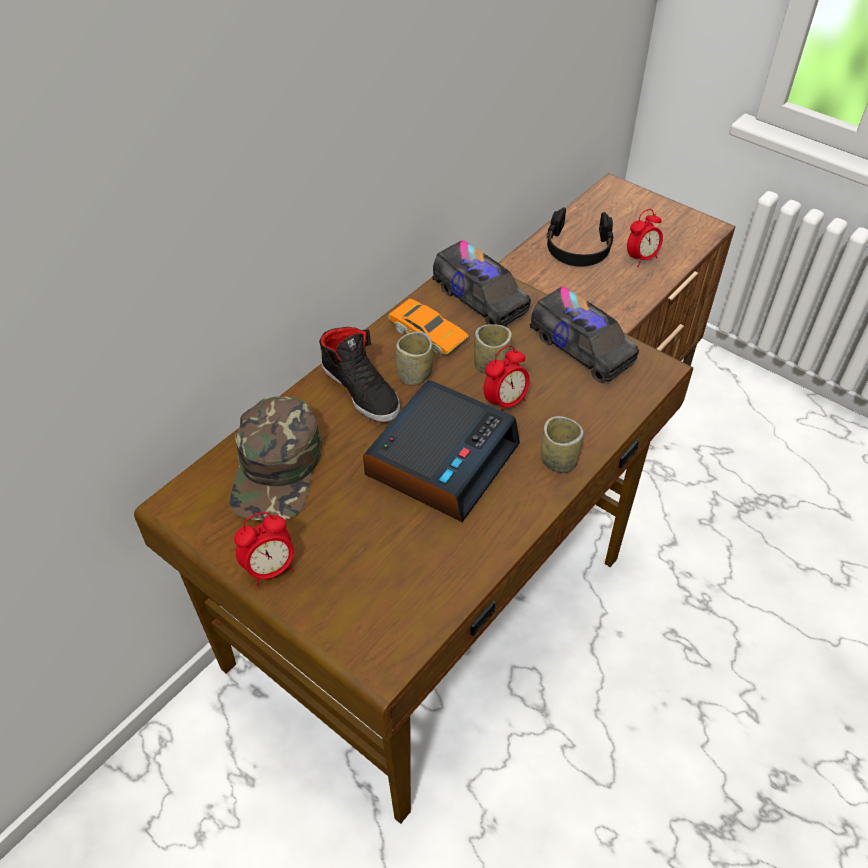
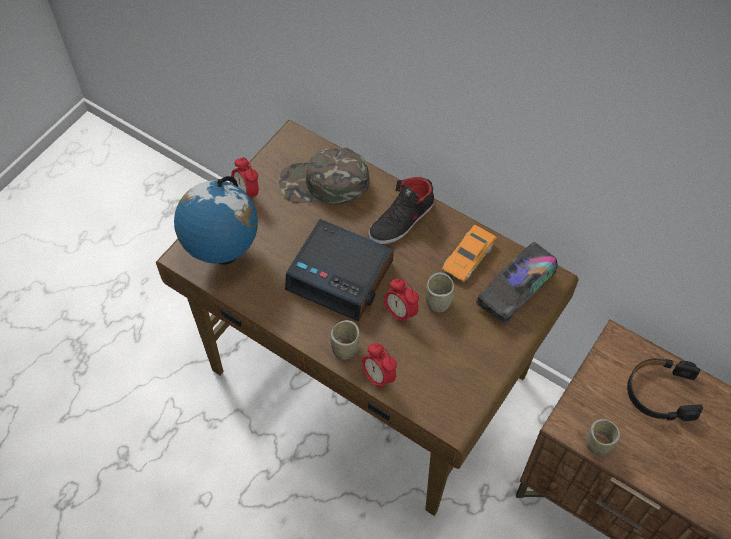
camera: 85 degrees right, 10 degrees up
(386, 604) = (223, 254): none -> globe
(414, 375) = (421, 252): cup -> cup (598, 444)
(581, 349) = (467, 365): toy truck -> none
(641, 258) = (658, 450): alarm clock -> alarm clock (378, 376)

